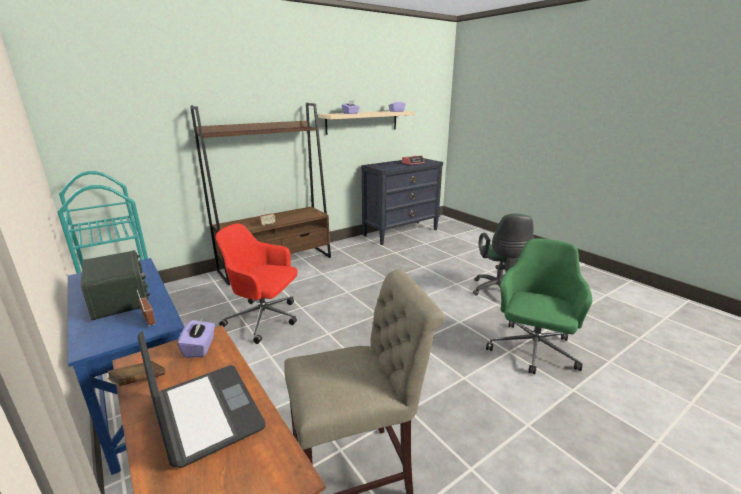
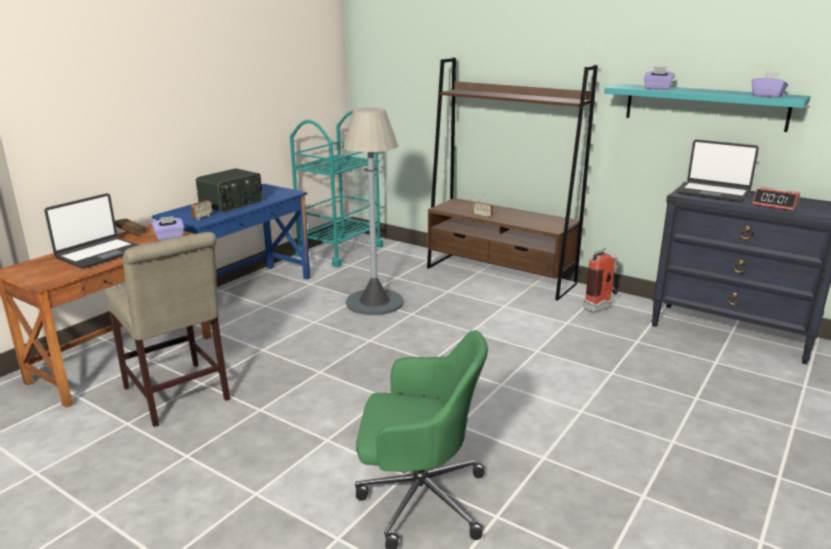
camera: 70 degrees right, 0 degrees up
(264, 319) = (374, 302): red office chair -> grey floor lamp
(351, 249) = (601, 307): none -> fire extinguisher
(362, 122) = (704, 106): beige shelf -> turquoise shelf
(386, 165) = (713, 193): none -> laptop
(498, 292) = (591, 457): green office chair -> none

